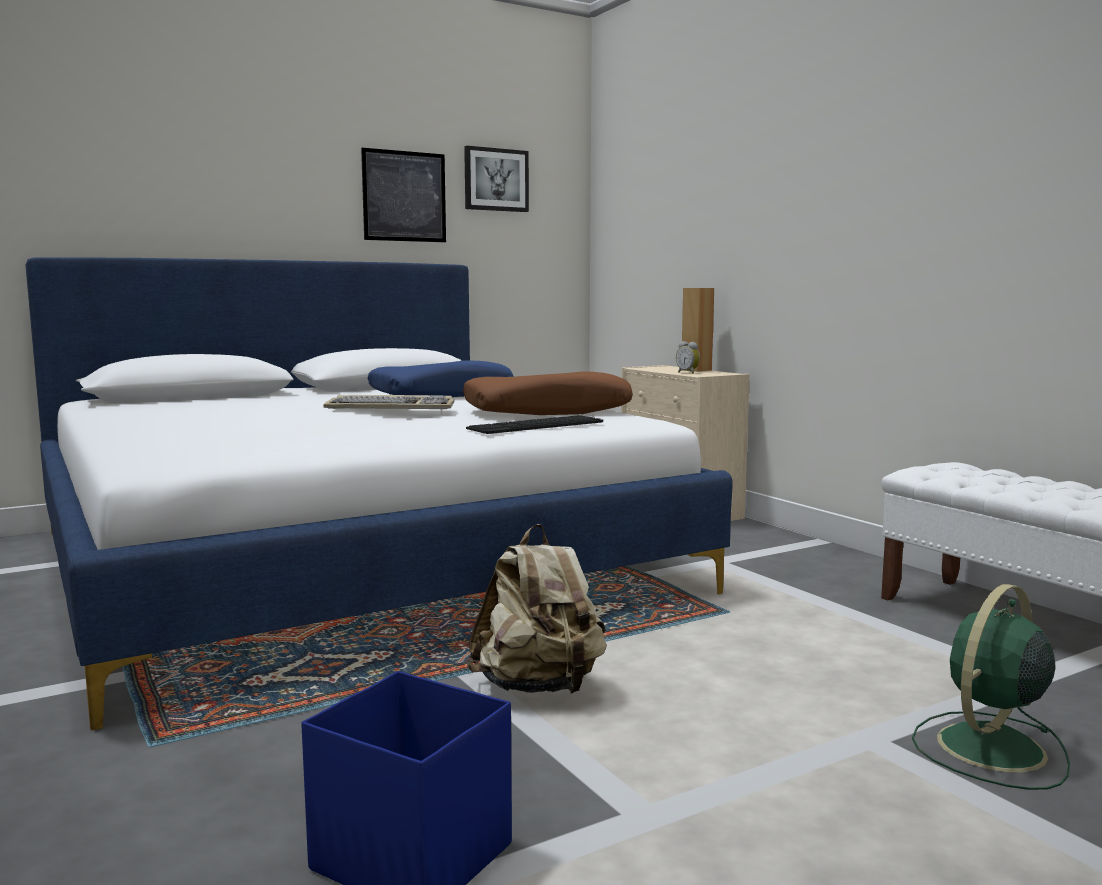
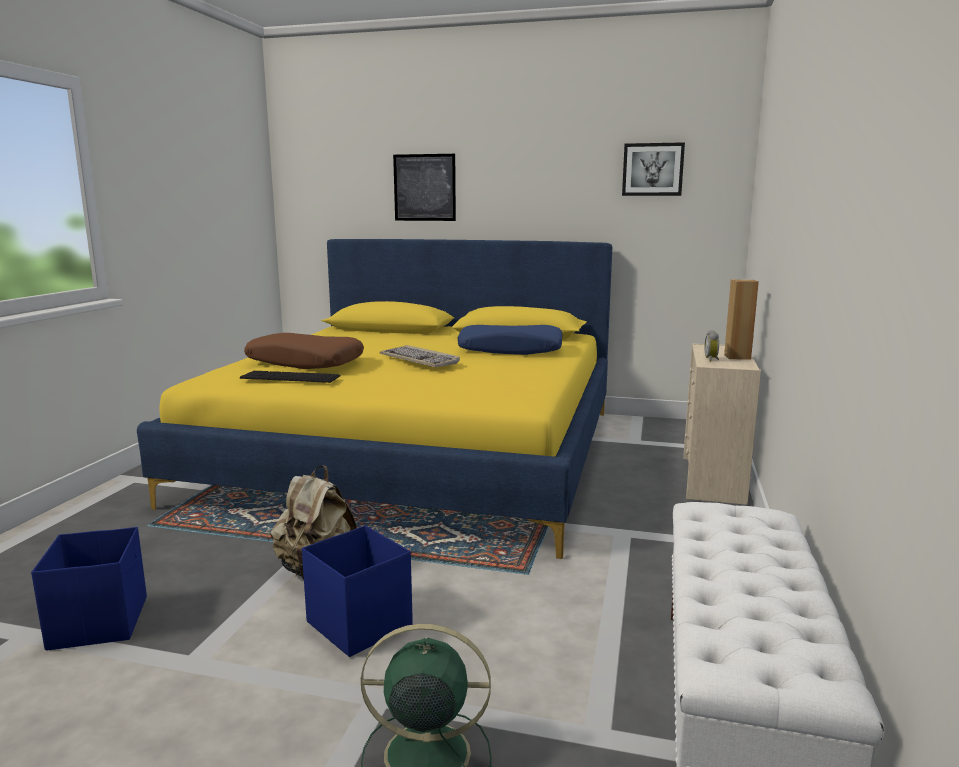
camera: 45 degrees right, 5 degrees up
(350, 559) = (419, 453): white bed -> yellow bed
(404, 196) = (570, 188): picture -> picture (424, 187)
(536, 425) = (434, 393): keyboard -> keyboard (290, 377)
(547, 411) = (502, 380): brown pillow -> brown pillow (305, 362)
(704, 704) = (359, 624): none -> blue storage box

